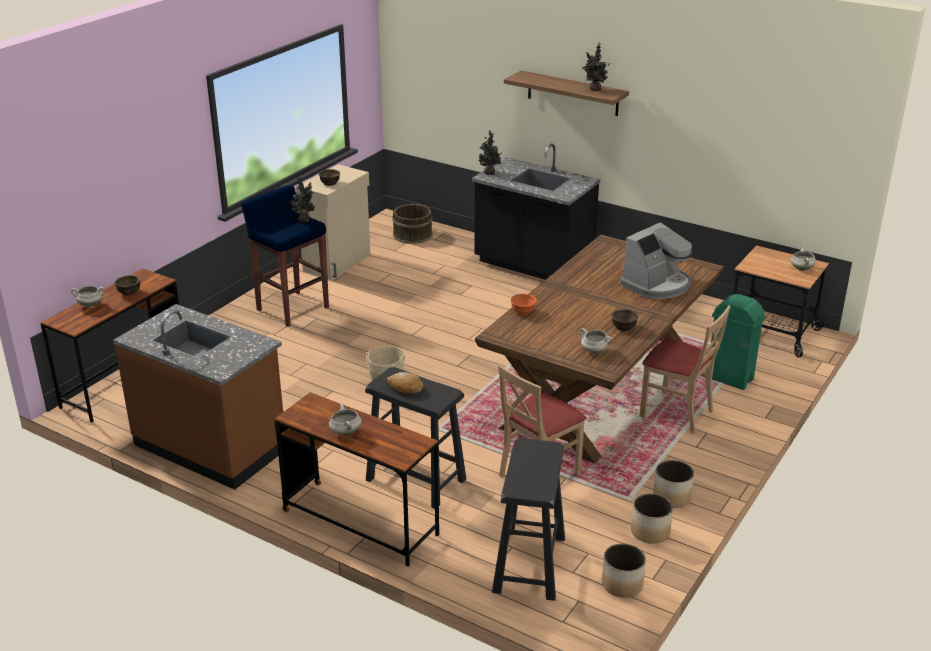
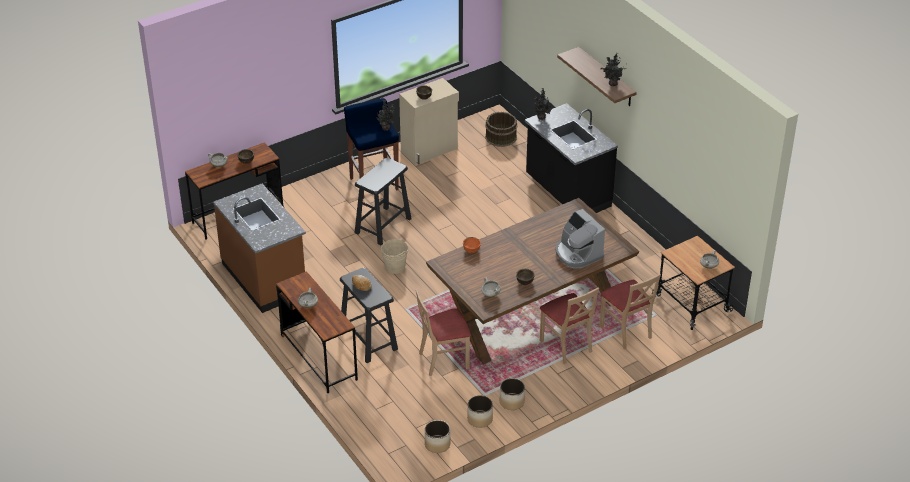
camera: 25 degrees right, 10 degrees up
(529, 564) = (395, 414): black stool -> black stool (383, 225)
(657, 285) = (577, 254): coffee machine -> coffee machine turned 75 degrees clockwise
(730, 379) = (626, 331): green trash can -> beige chair

